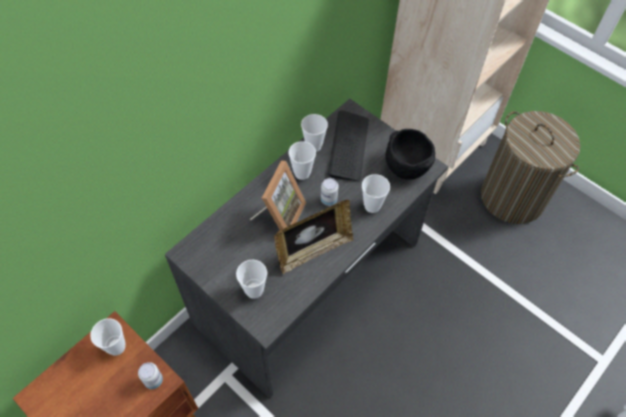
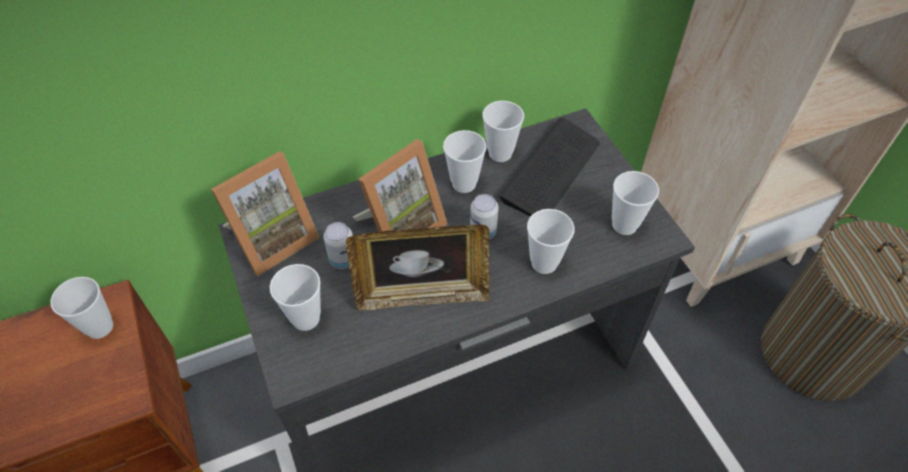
camera: 25 degrees right, 5 degrees down
(153, 380) = (116, 392): can -> can (343, 260)
(205, 250) = (273, 239): none -> picture frame
(405, 166) = (624, 225): black bowl -> cup

